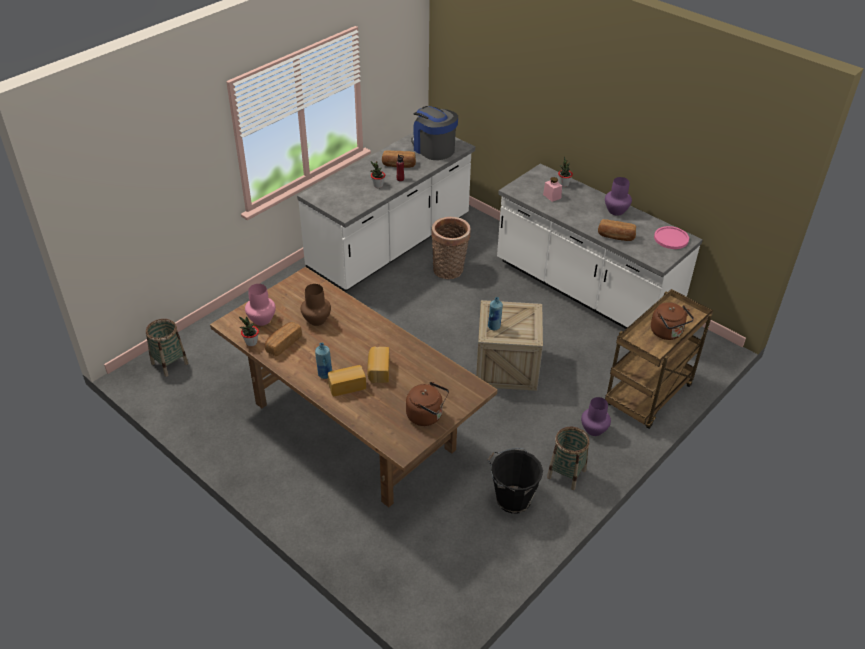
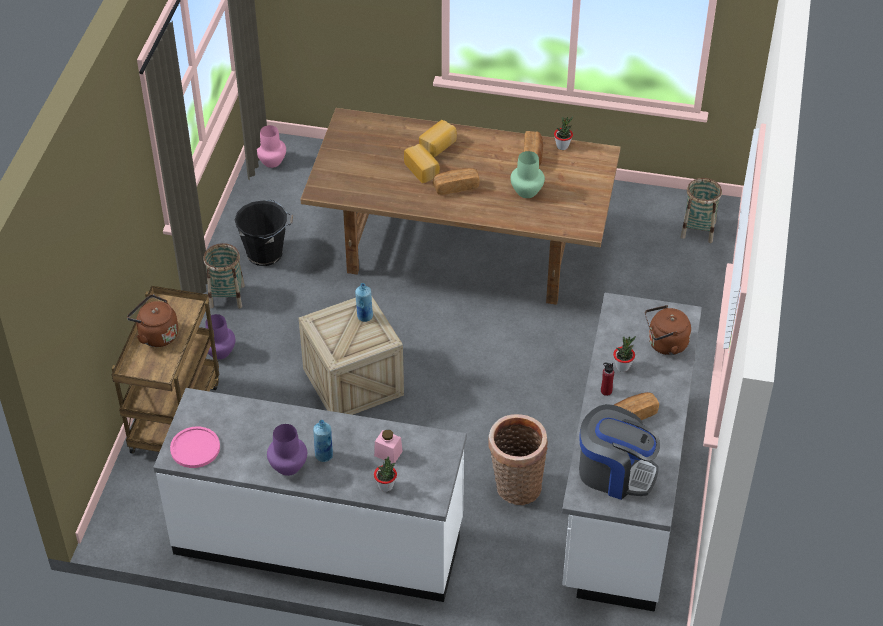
camera: 150 degrees right, 5 degrees up
(261, 320) = (578, 169): pink vase -> pink vase (272, 161)
(316, 320) = (527, 191): brown vase -> green vase
(324, 374) = (467, 147): blue bottle -> blue bottle (324, 455)
(427, 416) = (347, 151): brown kettle -> brown kettle (665, 344)
(616, 236) = (268, 419): bread -> bread (456, 186)

